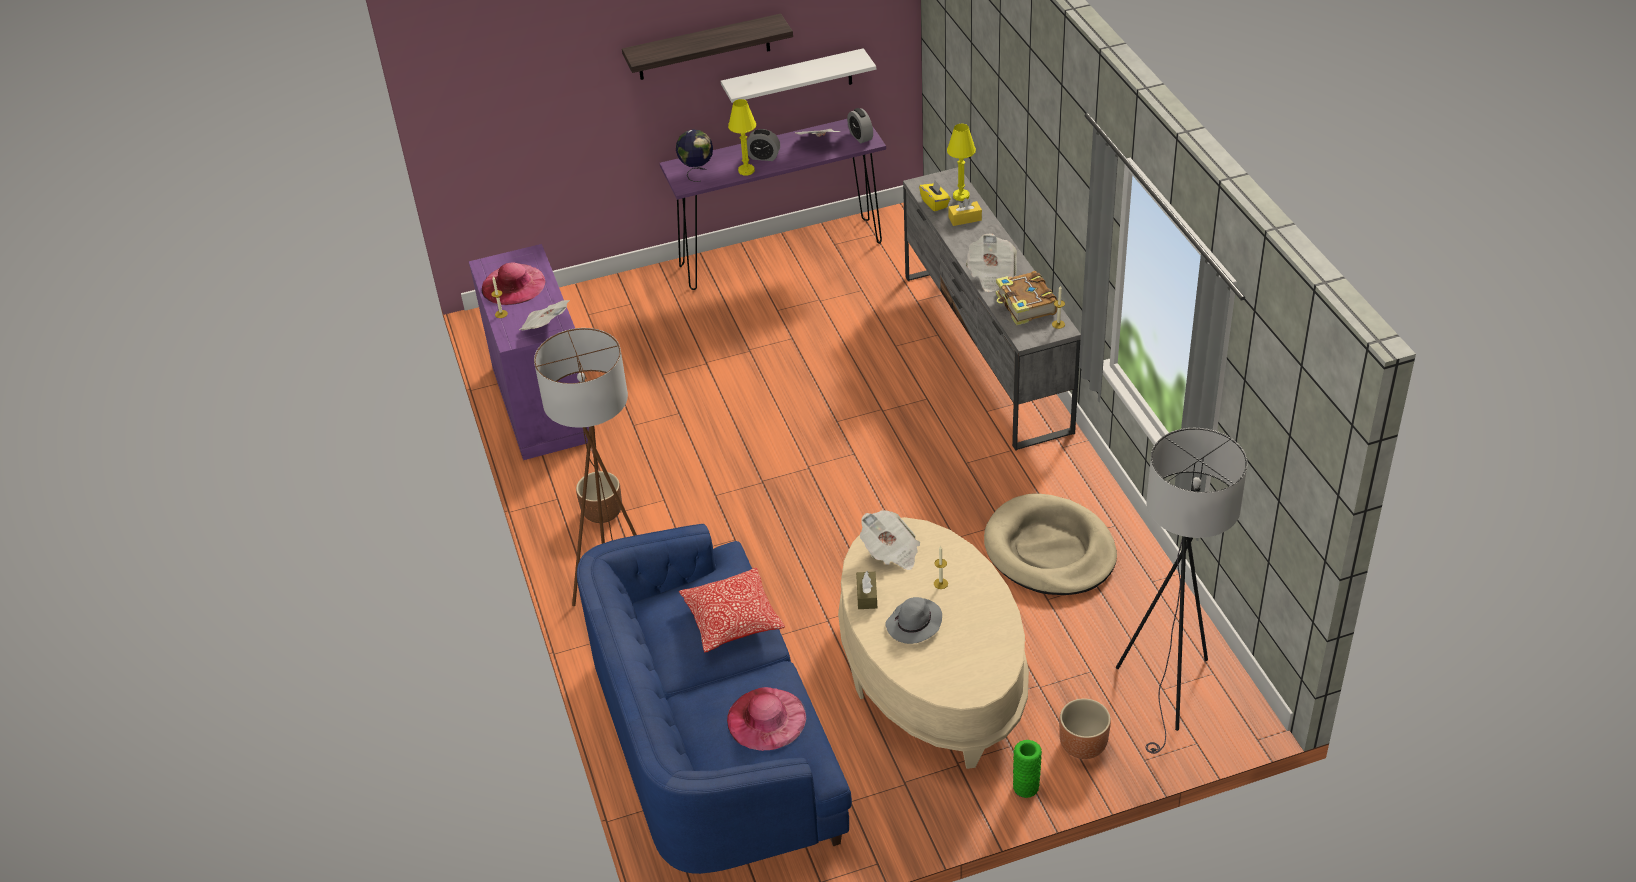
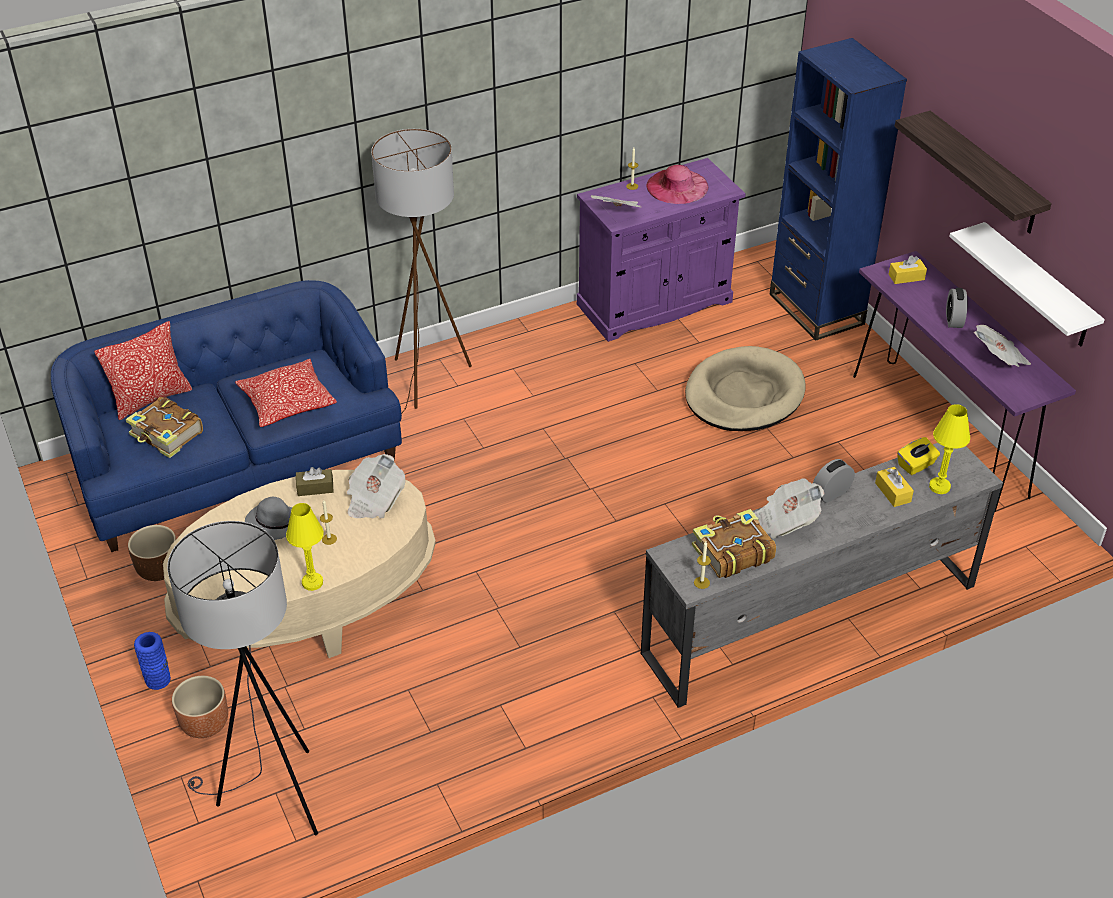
camera: 80 degrees right, 0 degrees up
(588, 299) = (816, 309): none -> blue bookcase
(602, 513) = (512, 360): brown planter -> brown planter (159, 569)
(694, 742) = (151, 398): none -> pillow
(697, 172) = (906, 277): globe -> yellow tissue box
(746, 170) = (922, 310): yellow table lamp -> yellow table lamp (312, 582)
(766, 718) = (167, 435): pink hat -> book
(860, 136) = (1025, 390): alarm clock -> alarm clock (831, 493)
(1026, 787) = (158, 680): green vase -> blue vase
(1049, 550) = (481, 689): beige dog bed -> beige dog bed (744, 394)

